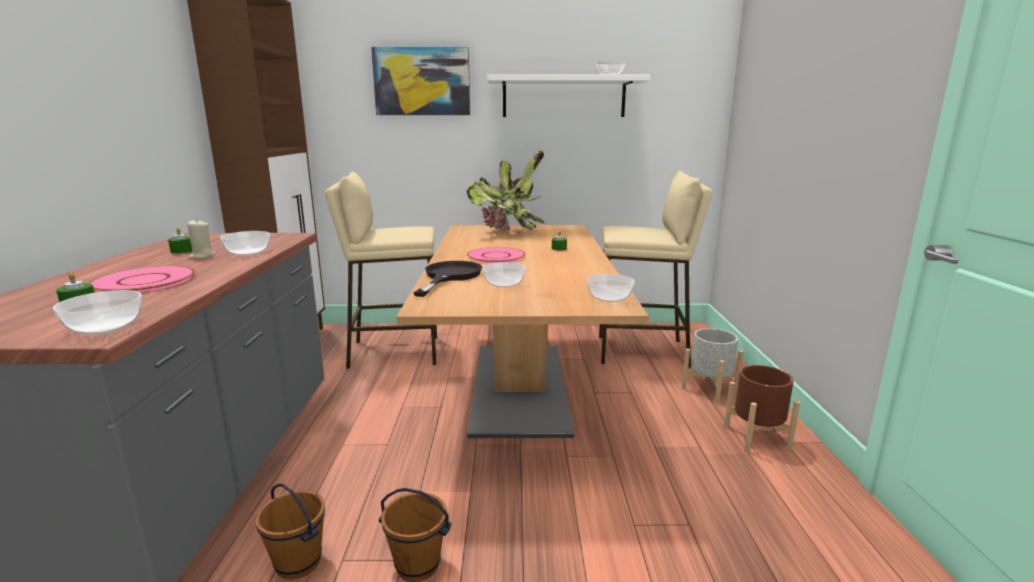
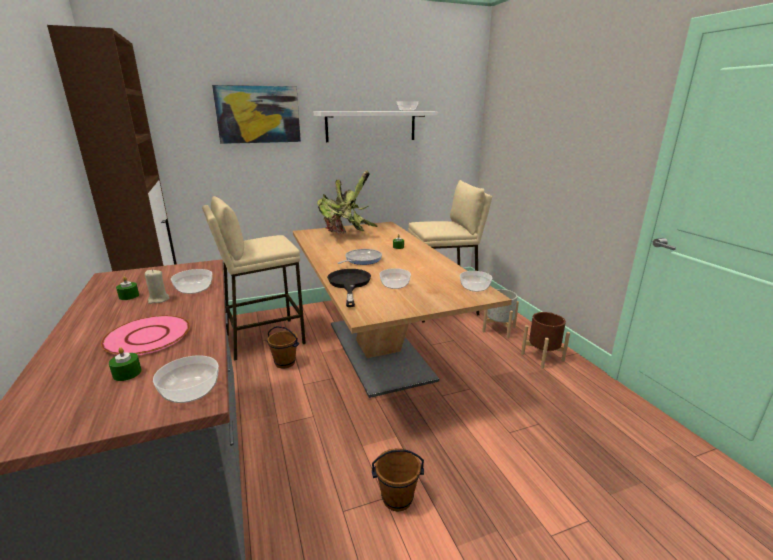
camera: 20 degrees left, 5 degrees up
(297, 563) = (312, 524): brown bucket -> brown bucket (284, 363)
(495, 256) = (361, 260): pink plate -> frying pan

